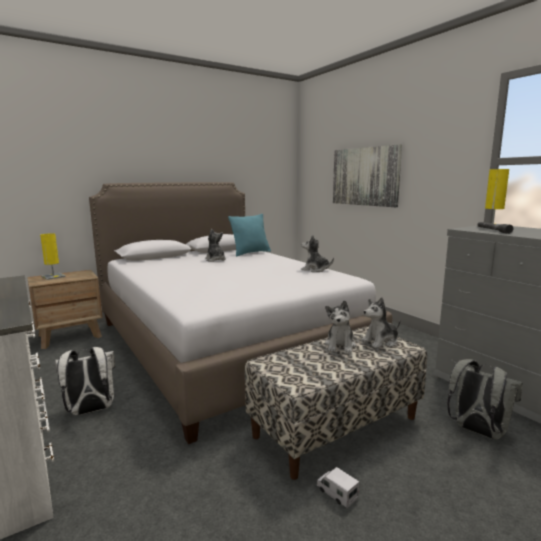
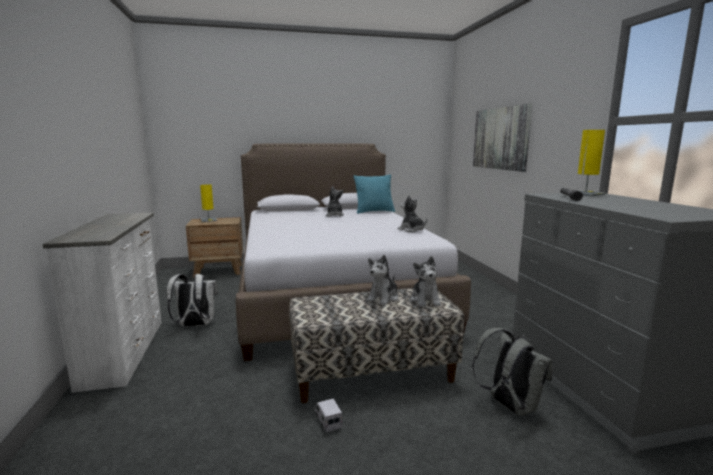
camera: 20 degrees right, 0 degrees up
(381, 341) = (425, 300): plush toy -> plush toy turned 90 degrees counterclockwise

